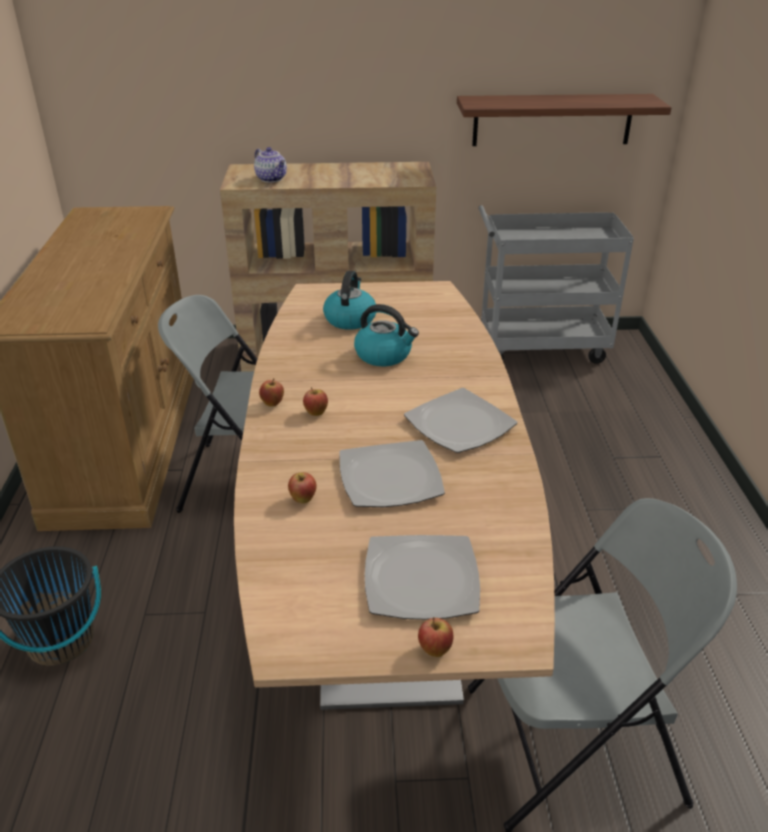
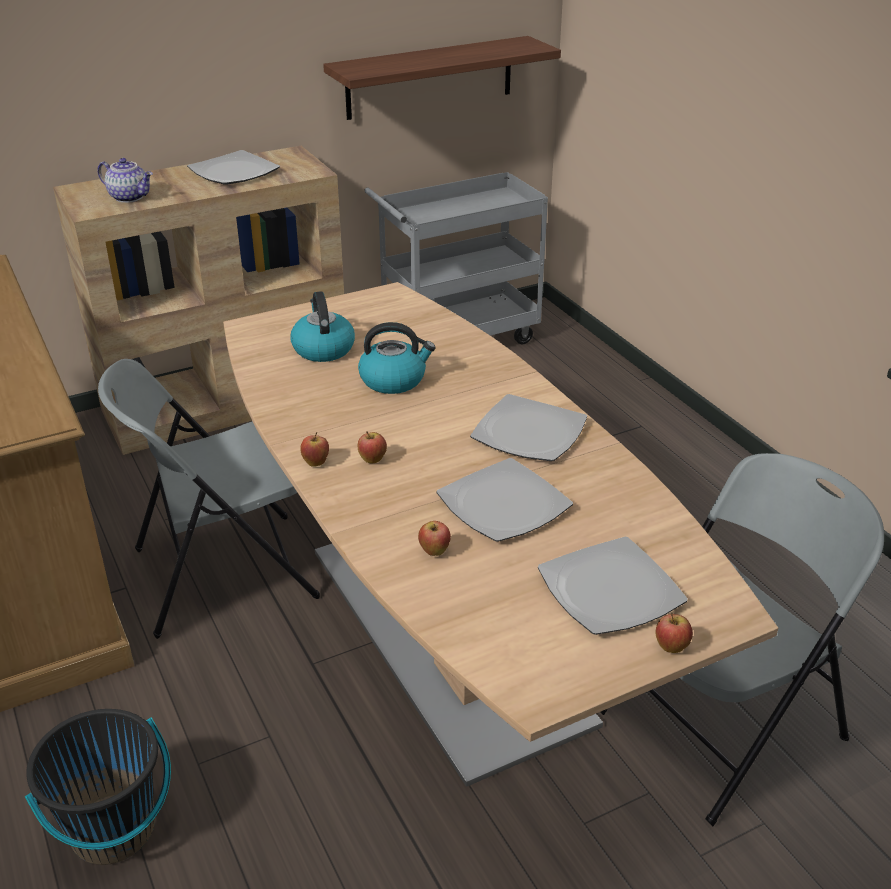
camera: 25 degrees left, 0 degrees up
(361, 172) = (234, 171): none -> plate

